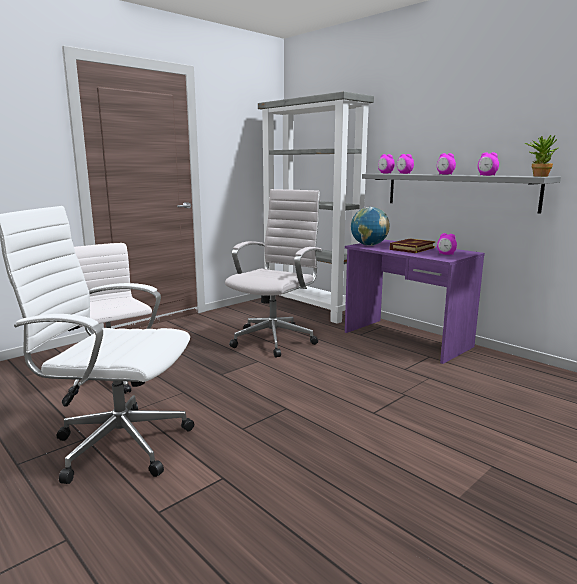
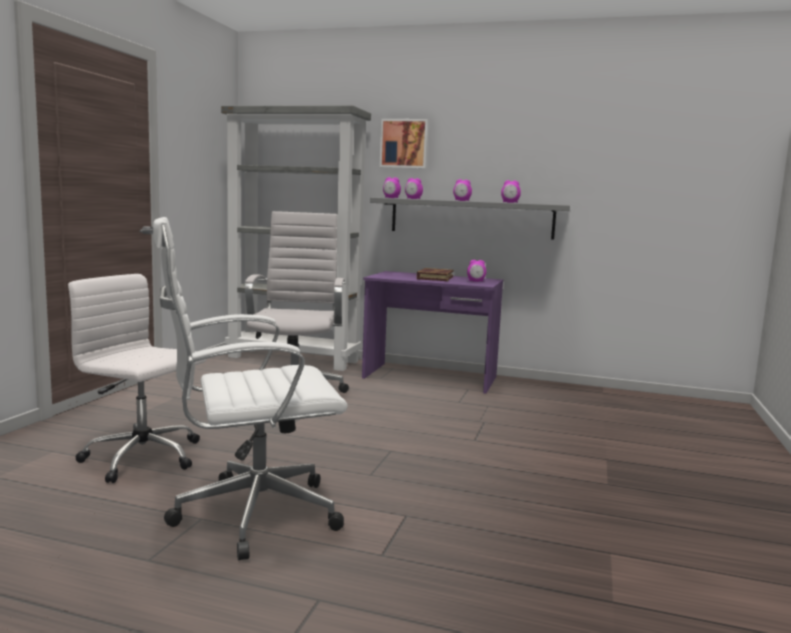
camera: 30 degrees left, 5 degrees down
(369, 245) = (387, 276): globe -> none
(402, 121) = (404, 143): none -> picture
(538, 176) = (555, 204): potted plant -> none

